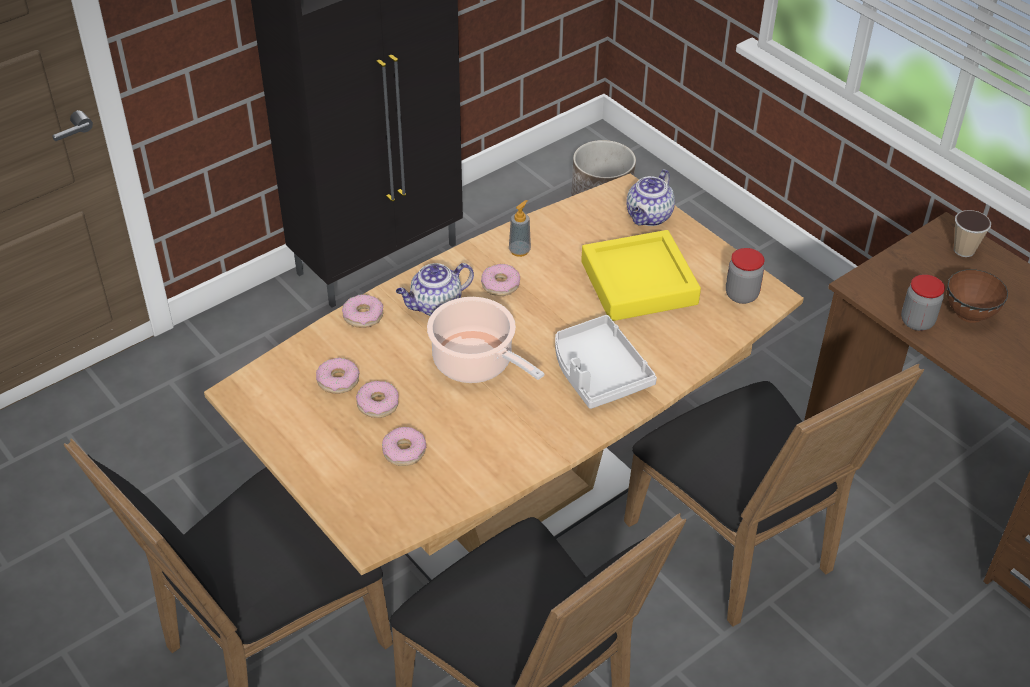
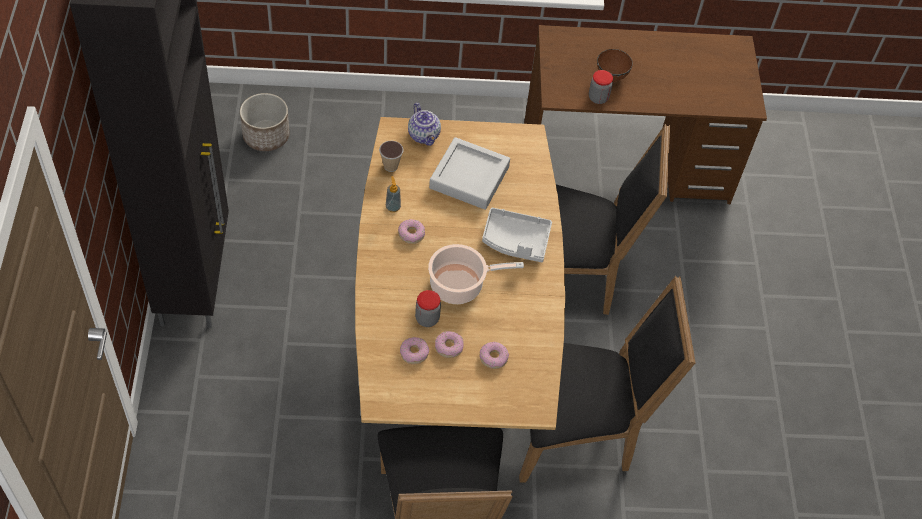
camera: 55 degrees left, 10 degrees up
(363, 316) = (374, 309): donut -> none
(435, 306) = (399, 273): teapot -> none
(639, 283) = (469, 177): yellow tray -> grey tray
(741, 295) = (519, 145): jar -> jar (427, 319)
(963, 250) = (570, 42): cup -> cup (390, 166)

